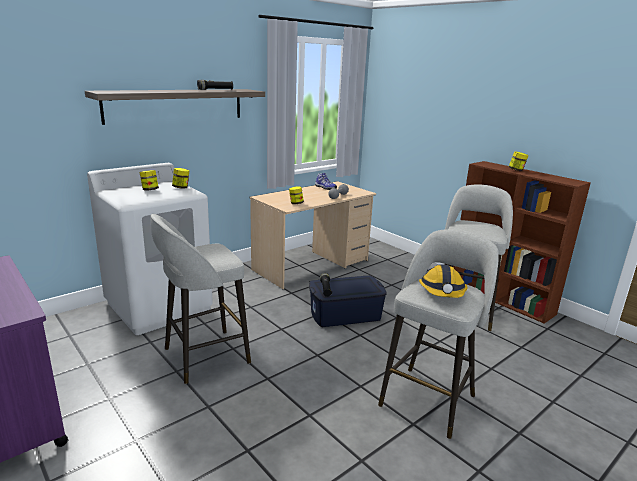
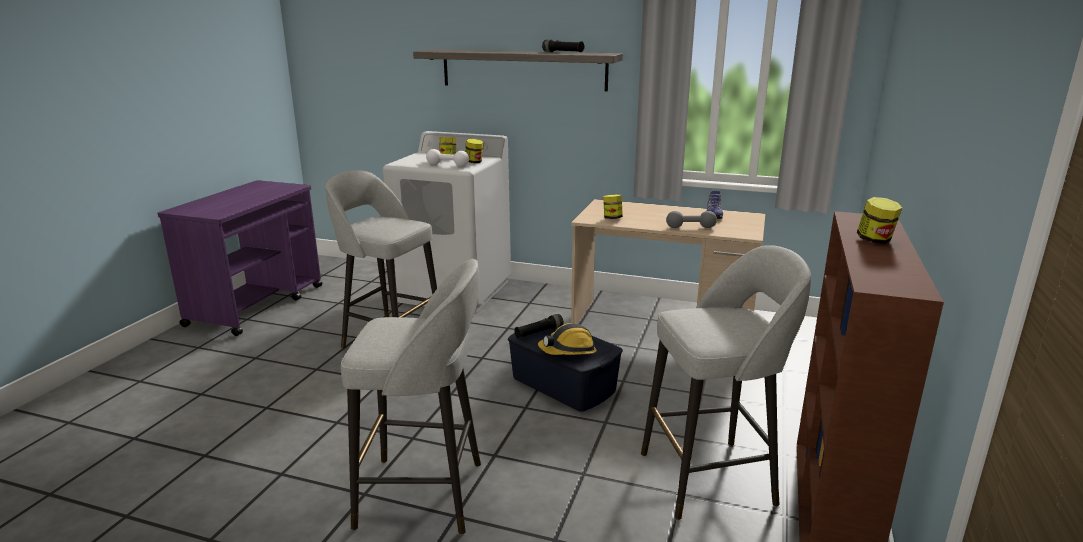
camera: 60 degrees right, 0 degrees up
(173, 194) = (447, 165): none -> white dumbbell
(442, 292) = (402, 333): hard hat -> hard hat (568, 351)

